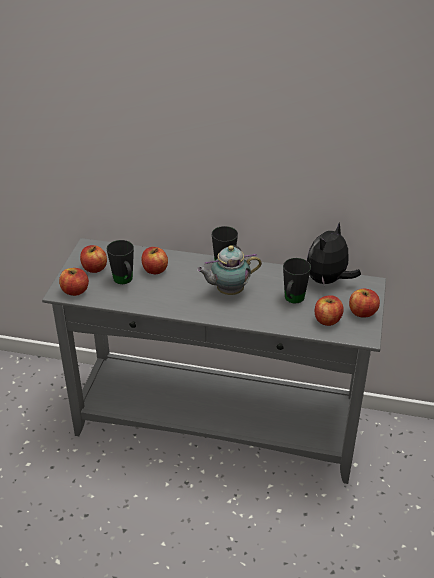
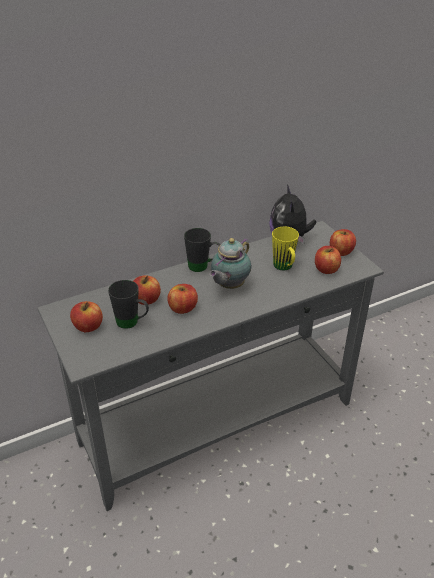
camera: 40 degrees left, 0 degrees up
(75, 291) = (96, 356): apple -> apple (182, 308)
(292, 300) = (284, 268): black mug -> yellow mug

